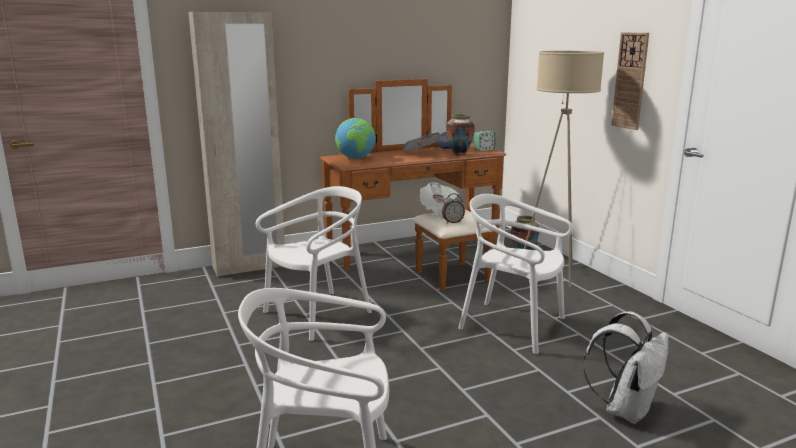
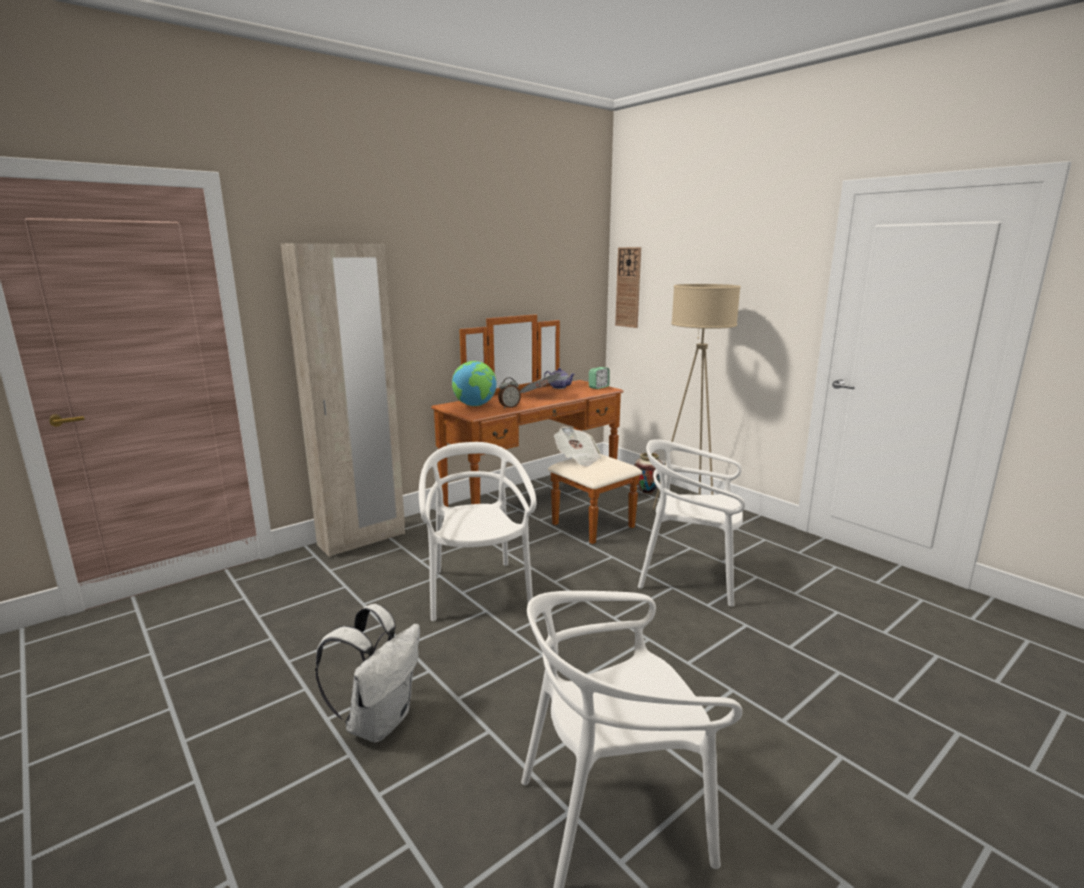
camera: 15 degrees left, 0 degrees up
(318, 314) = (477, 591): white chair -> white chair turned 45 degrees counterclockwise
(452, 222) = (599, 469): alarm clock -> alarm clock (509, 407)
(459, 154) = (579, 394): vase -> none
(626, 409) = (855, 658): white backpack -> white backpack (379, 721)
(630, 81) = (762, 314): wall clock -> wall clock (628, 287)

